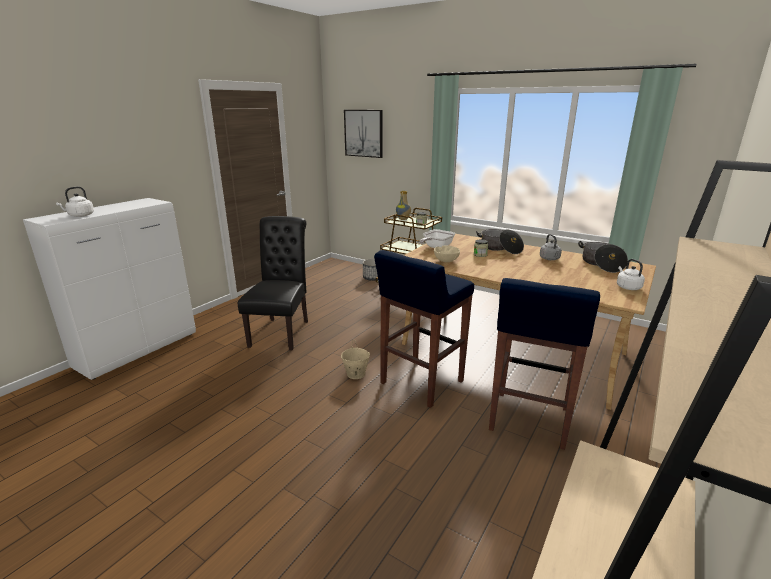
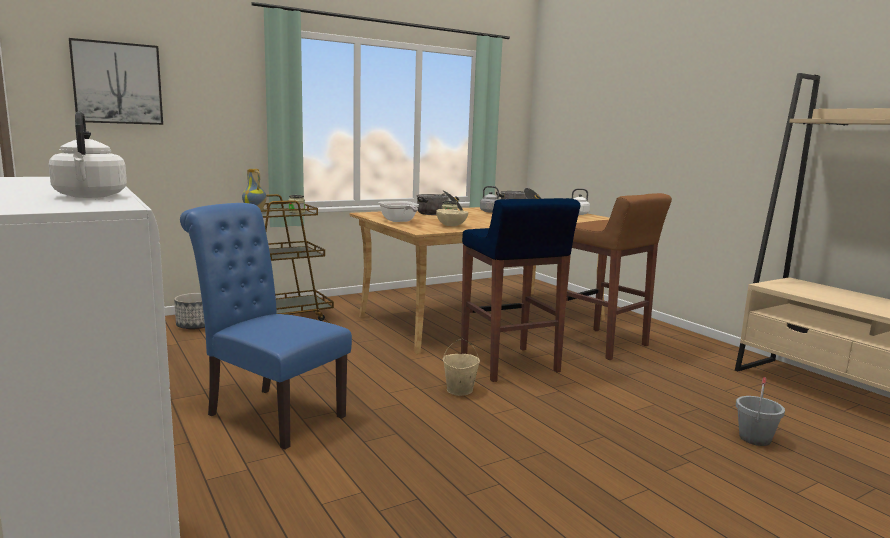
camera: 65 degrees left, 10 degrees down
(282, 331) = (269, 413): black chair -> blue chair
(377, 548) = (755, 439): none -> grey bucket
(529, 420) = (603, 344): blue stool -> brown stool

